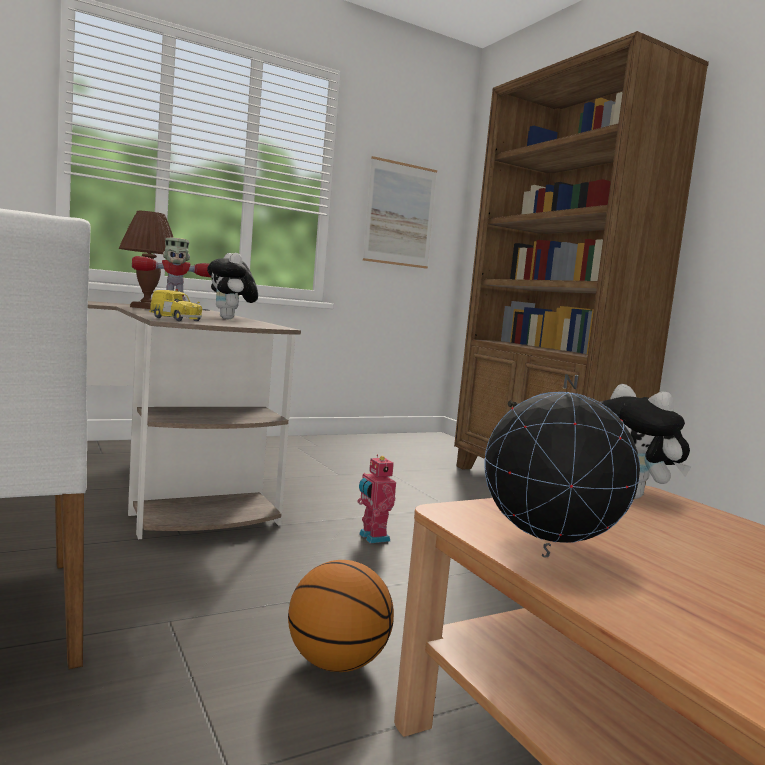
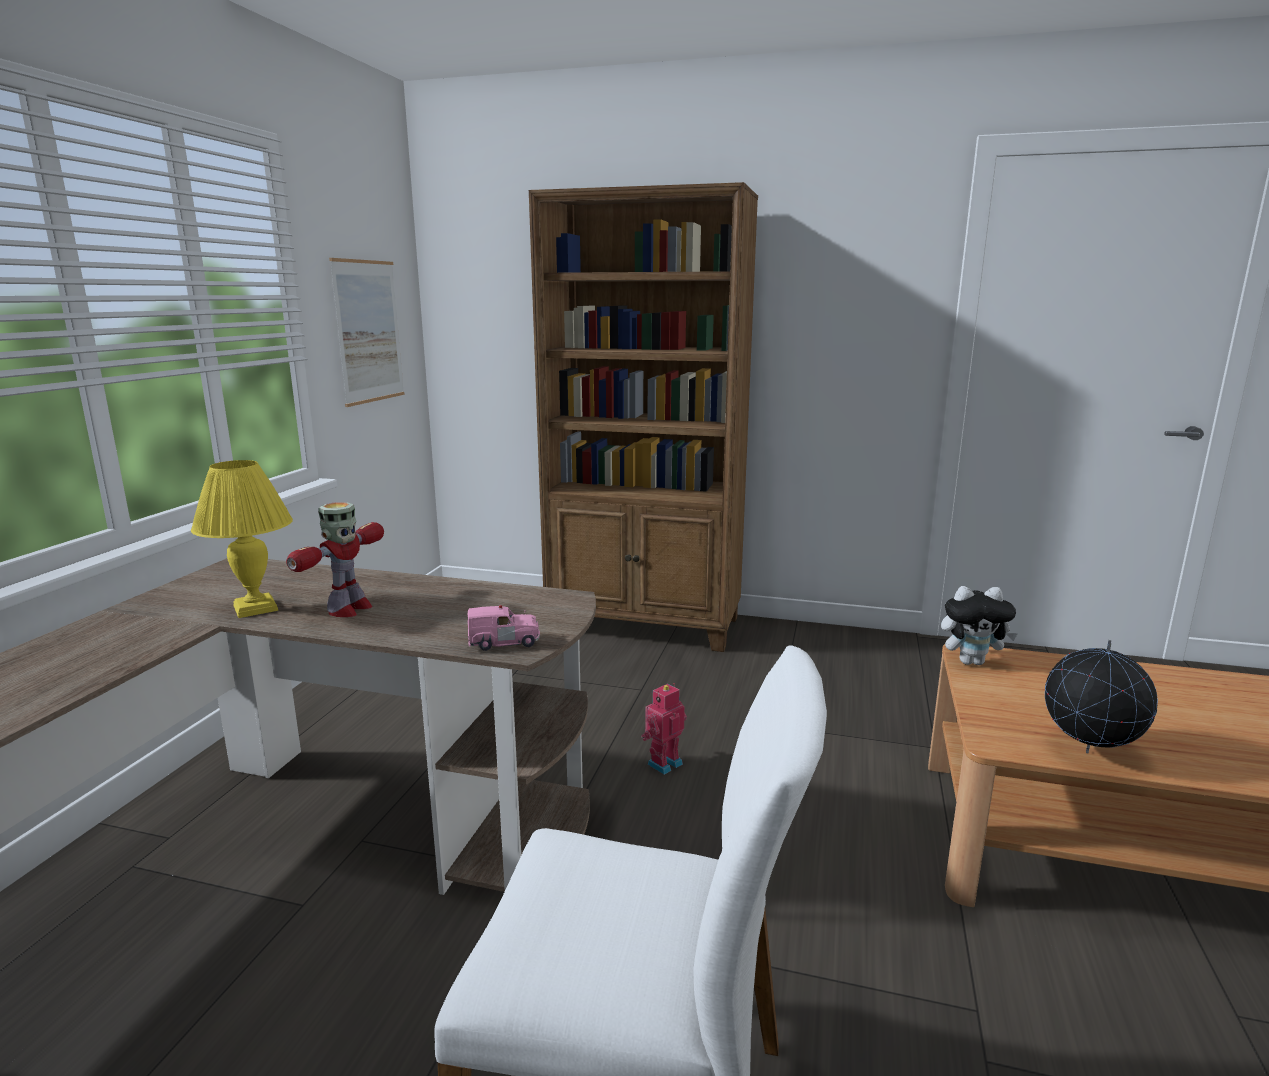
camera: 45 degrees left, 10 degrees up
(146, 308) = (256, 608): brown table lamp -> yellow table lamp
(176, 319) = (504, 642): yellow toy car -> pink toy car
(231, 319) = (458, 596): plush toy -> none
(337, 663) = (866, 892): basketball -> none
(372, 537) = (663, 763): toy robot -> toy robot turned 120 degrees clockwise

